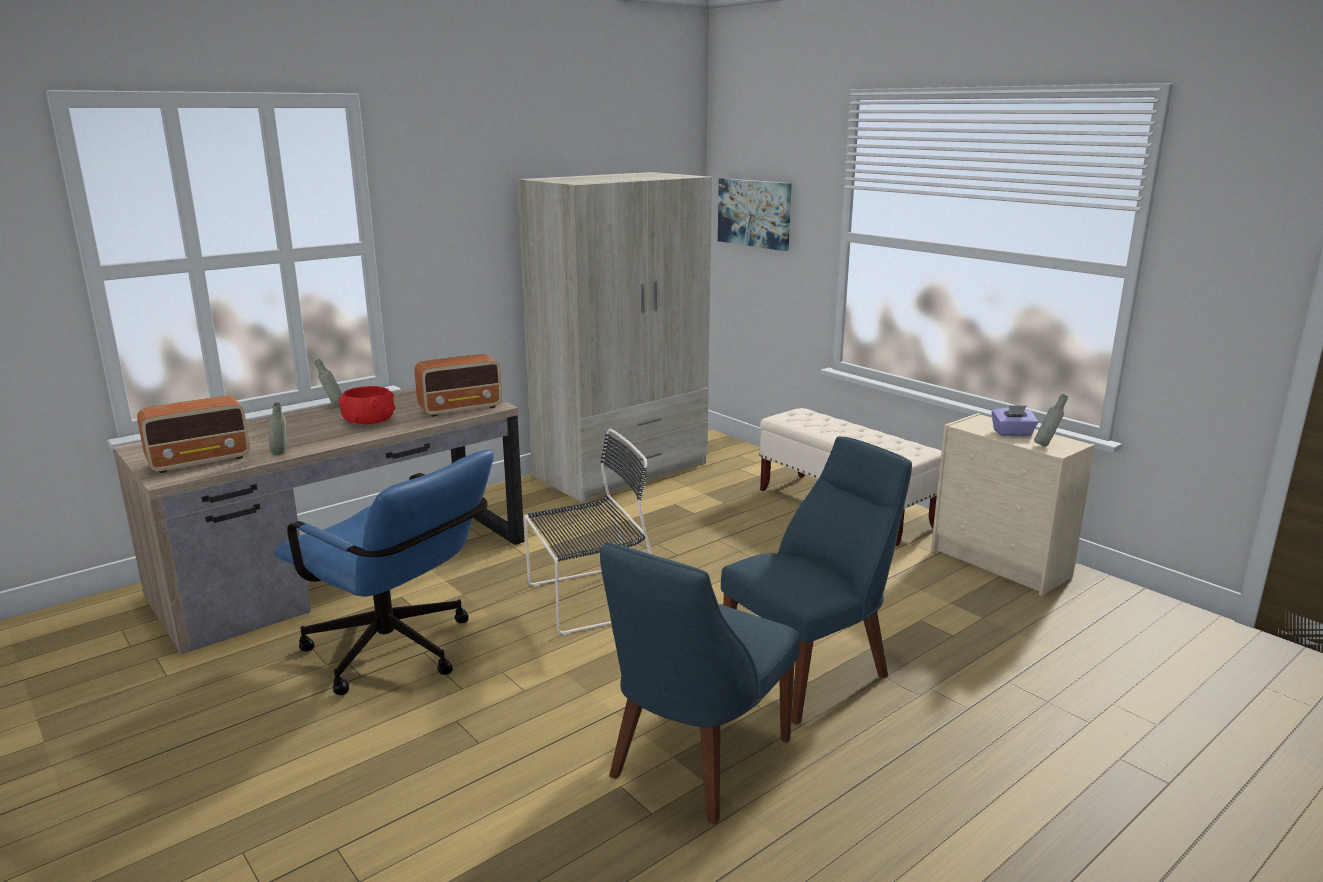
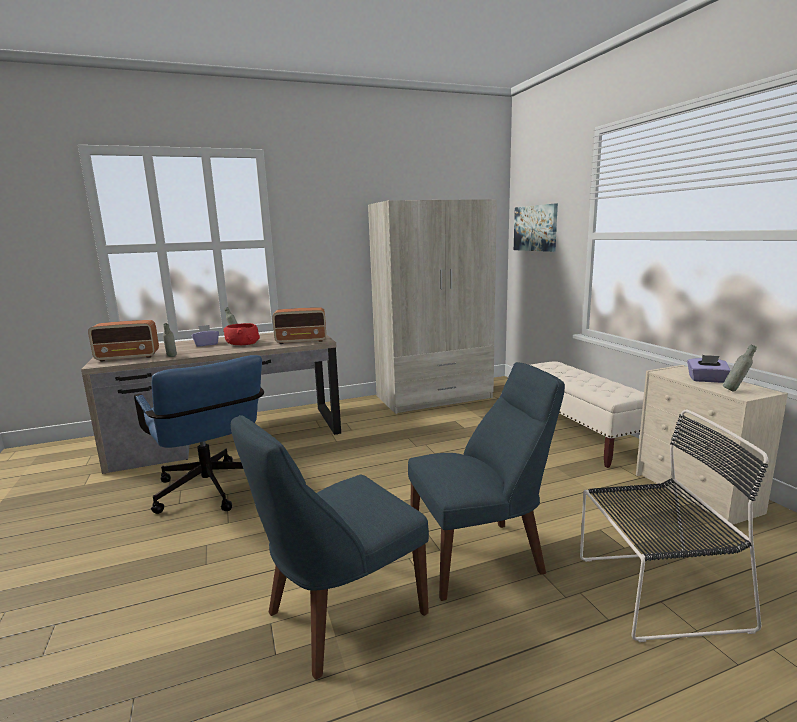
camera: 20 degrees right, 5 degrees down
(304, 425) = (206, 344): none -> purple tissue box
(590, 599) = (355, 475): black chair -> black chair (655, 592)

